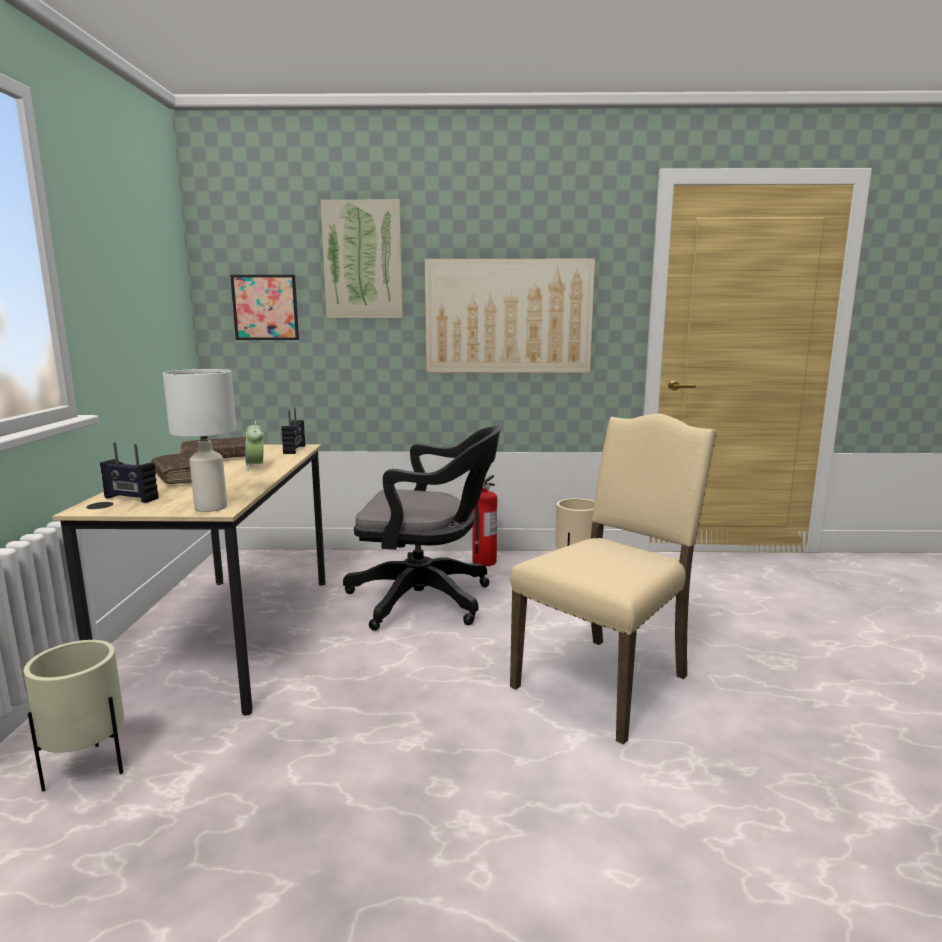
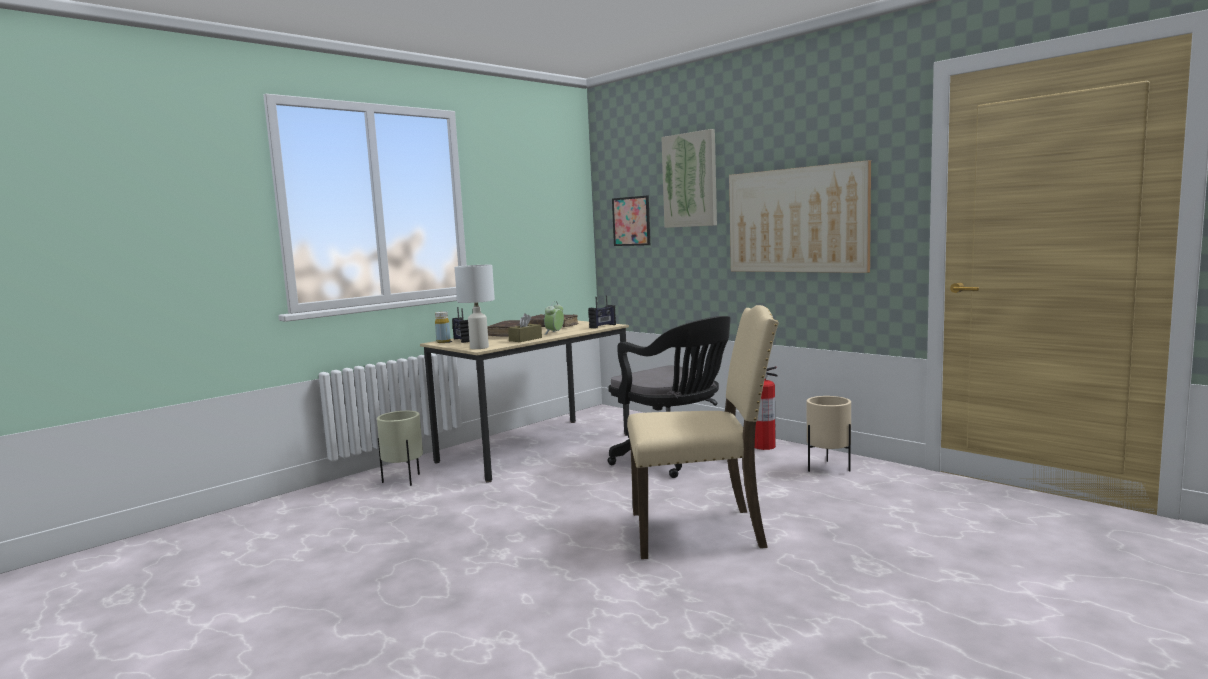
camera: 45 degrees right, 5 degrees down
(99, 505) = (443, 341): none -> yellow bottle
(244, 482) = (525, 339): none -> brown tissue box

